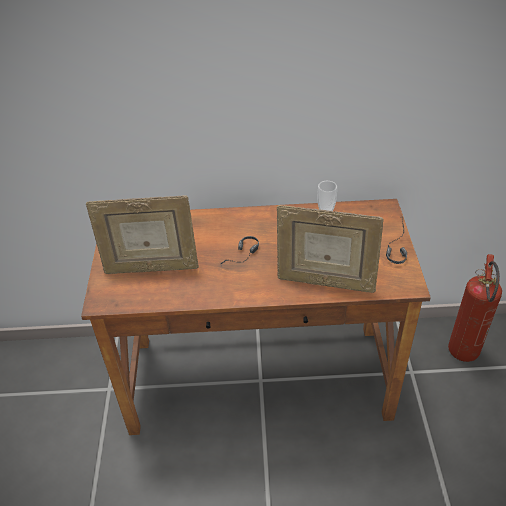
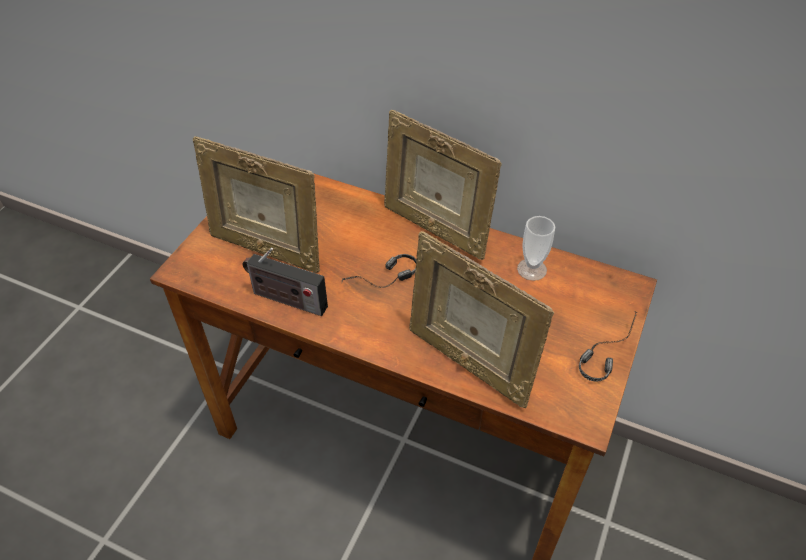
camera: 25 degrees right, 5 degrees up
(187, 292) = (286, 299): none -> radio
(252, 216) = (435, 229): none -> picture frame
(463, 356) = (696, 536): fire extinguisher -> none

